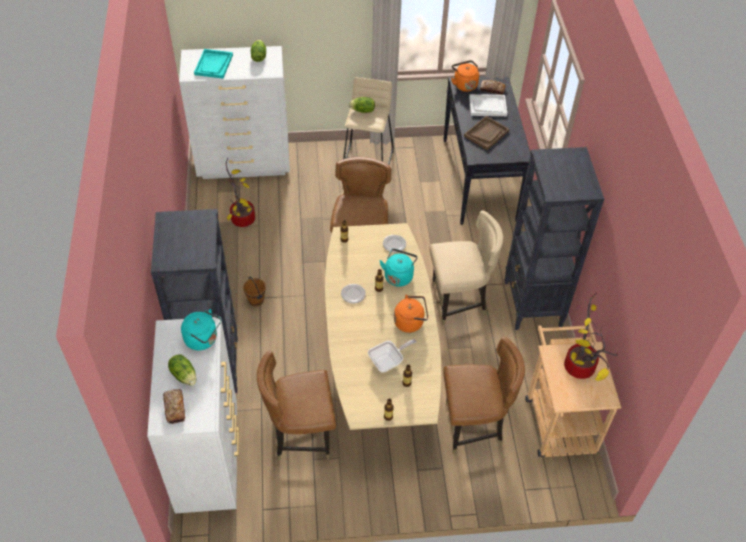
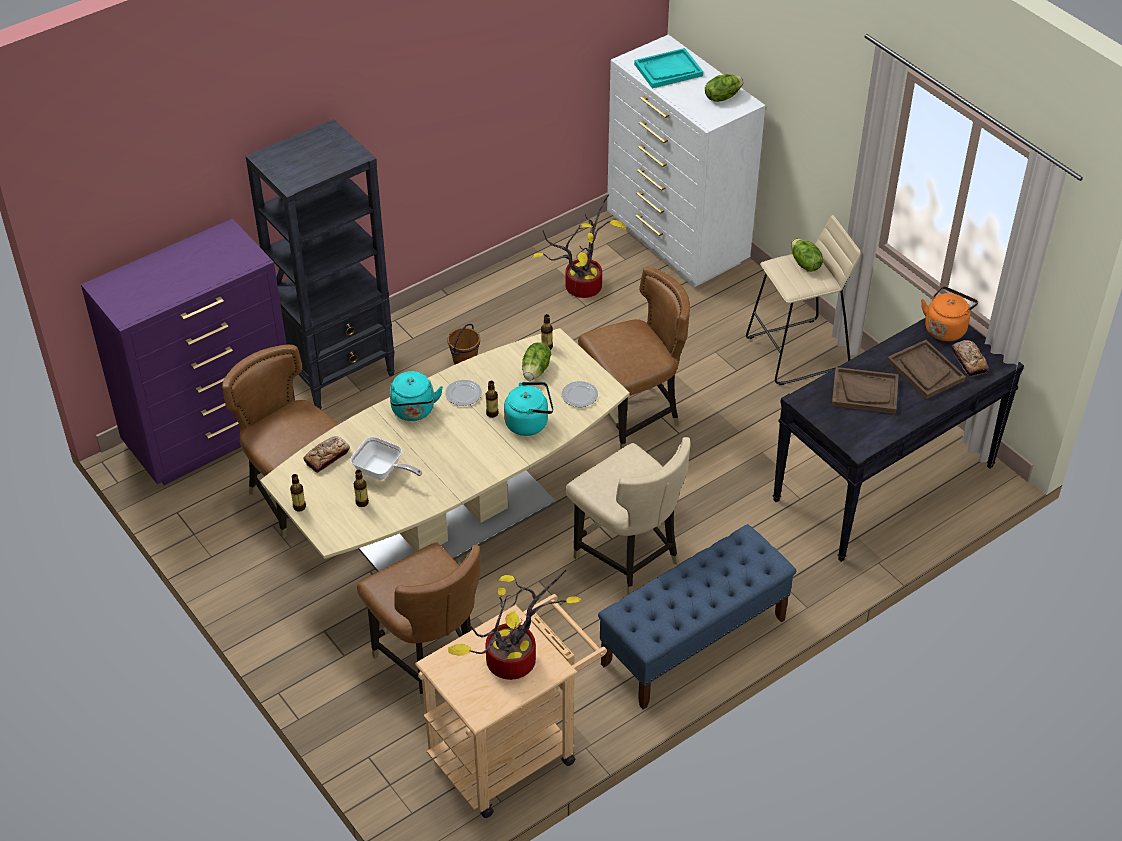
camera: 60 degrees right, 5 degrees down
(175, 408) = (127, 286): bread -> bread (327, 457)
(184, 375) = (174, 273): lettuce -> lettuce (536, 370)
(203, 339) = (231, 264): turquoise kettle -> turquoise kettle (413, 411)
(209, 459) = (213, 435): white dresser -> purple dresser
(410, 322) = (461, 466): orange kettle -> none
(487, 106) = (925, 371): white tray -> brown tray
(532, 304) = (693, 642): black bookcase -> blue bench

